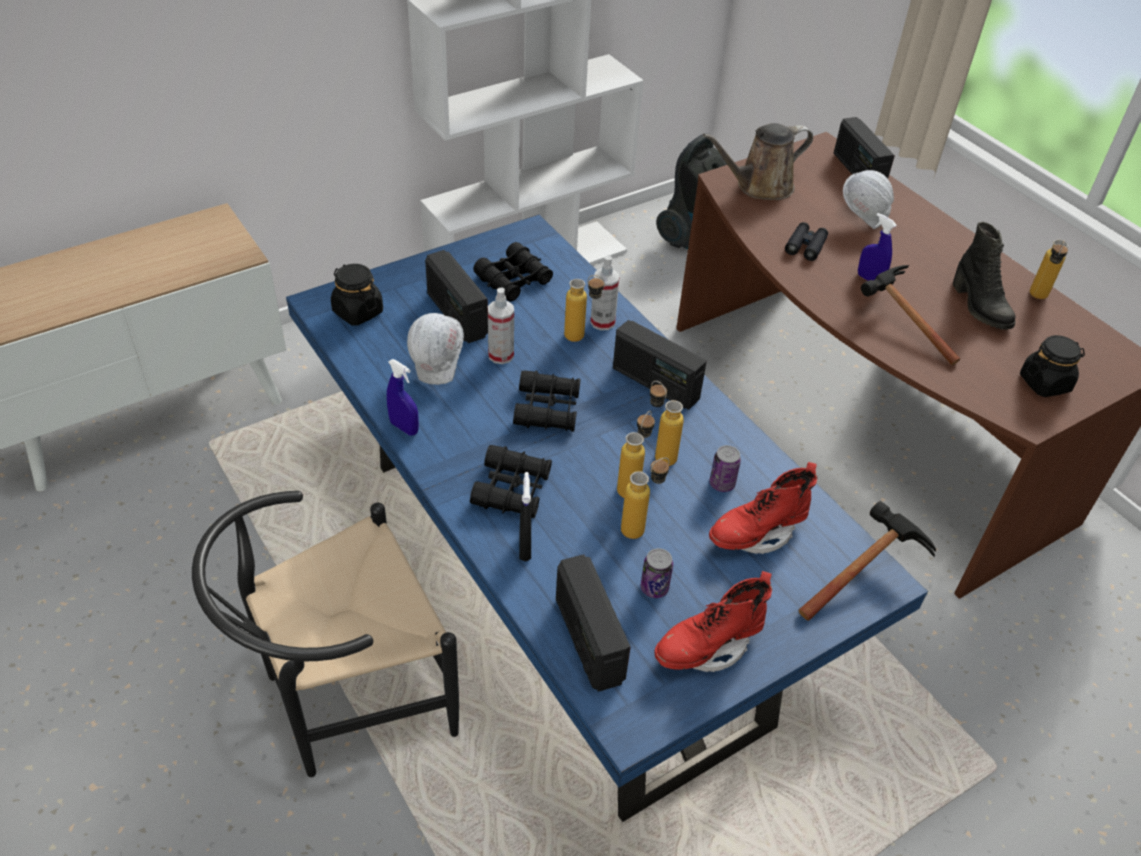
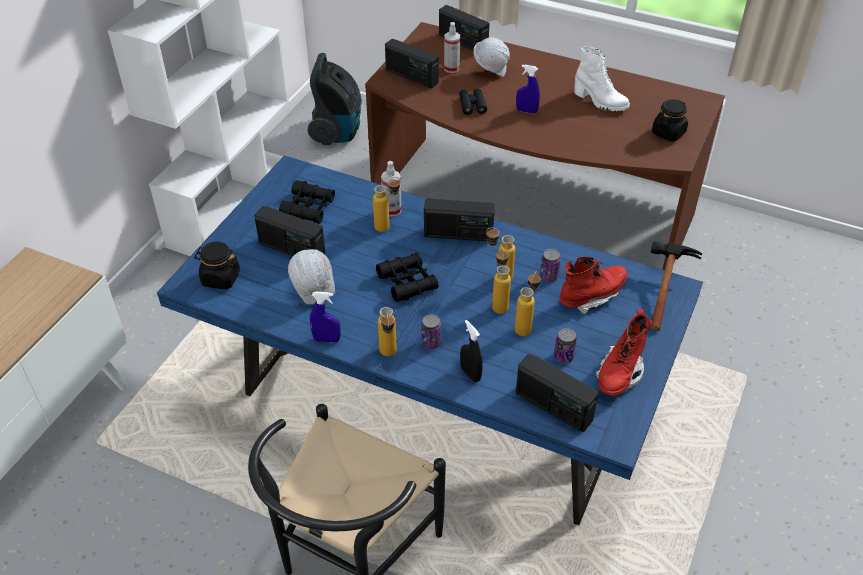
camera: 30 degrees left, 0 degrees up
(501, 355) = (346, 262): spray bottle -> spray bottle (451, 68)
(512, 489) = (431, 343): black binoculars -> can
(757, 533) = (591, 296): red boot -> red boot turned 150 degrees counterclockwise
(759, 187) = (411, 77): brown watering can -> radio
(898, 323) = (565, 132): hammer -> none
(979, 307) = (600, 101): black boot -> white boot
(1037, 298) = (626, 83): bottle -> bottle (388, 356)

